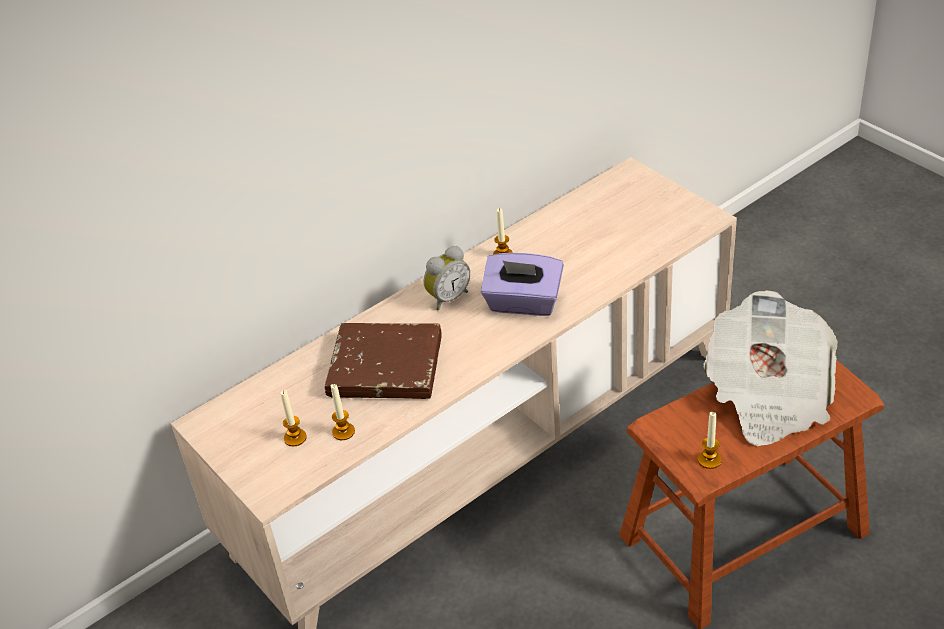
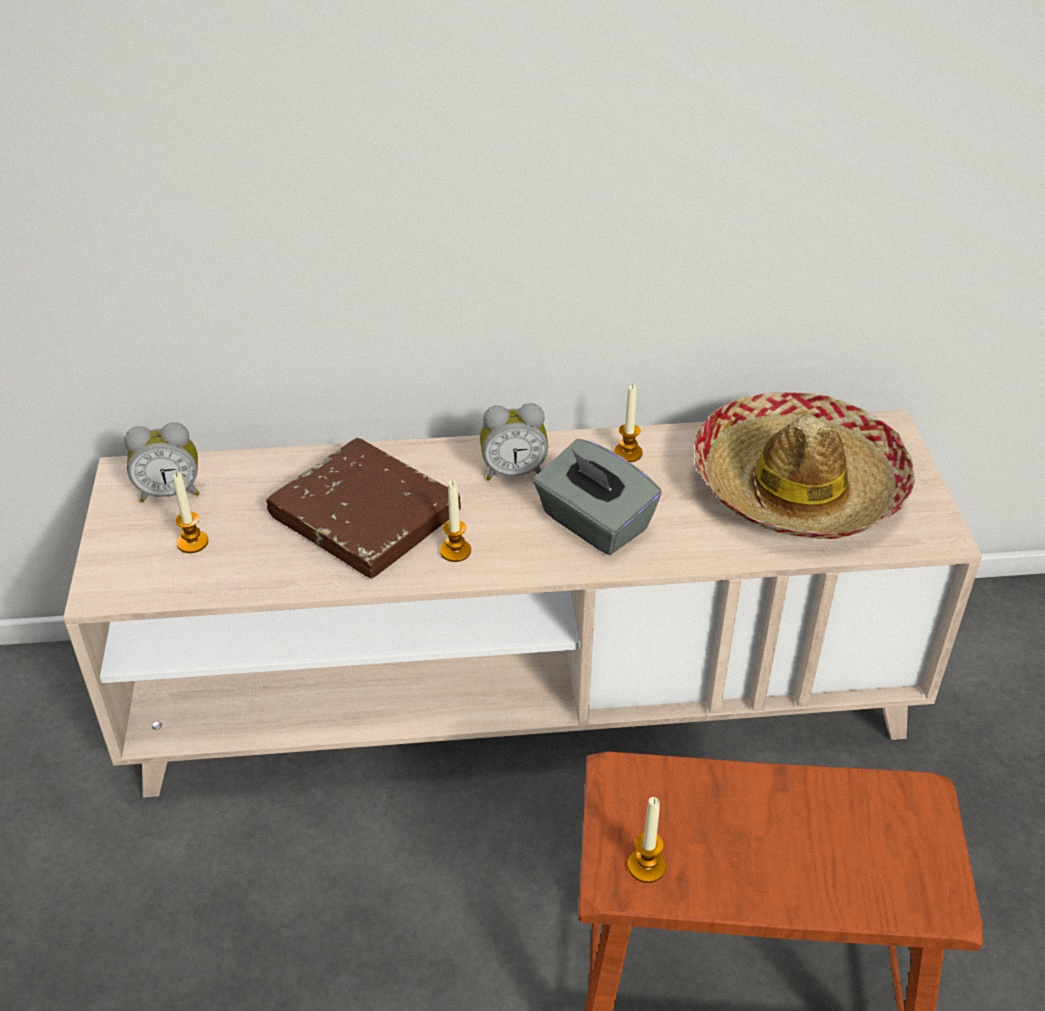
camera: 30 degrees right, 0 degrees up
(245, 418) = (170, 491): none -> alarm clock
(343, 432) = (245, 564): candle -> candle (455, 551)
(523, 303) = (593, 523): purple tissue box -> grey tissue box
(612, 227) = (797, 485): none -> hat
(768, 396) = (813, 826): newspaper -> none

